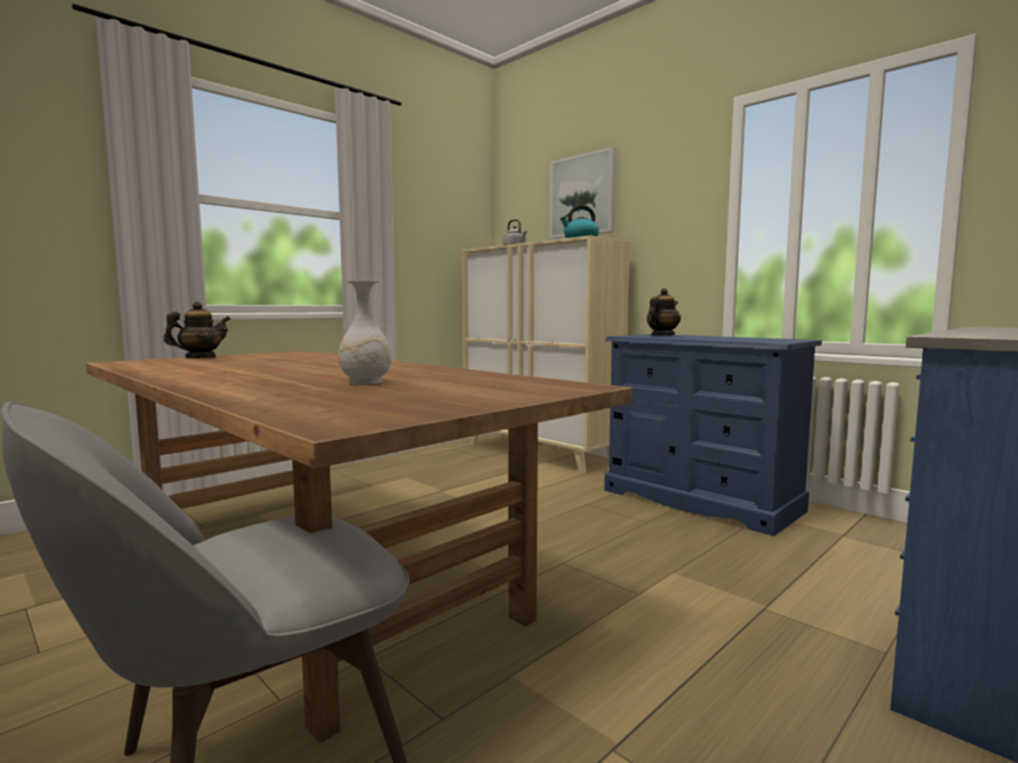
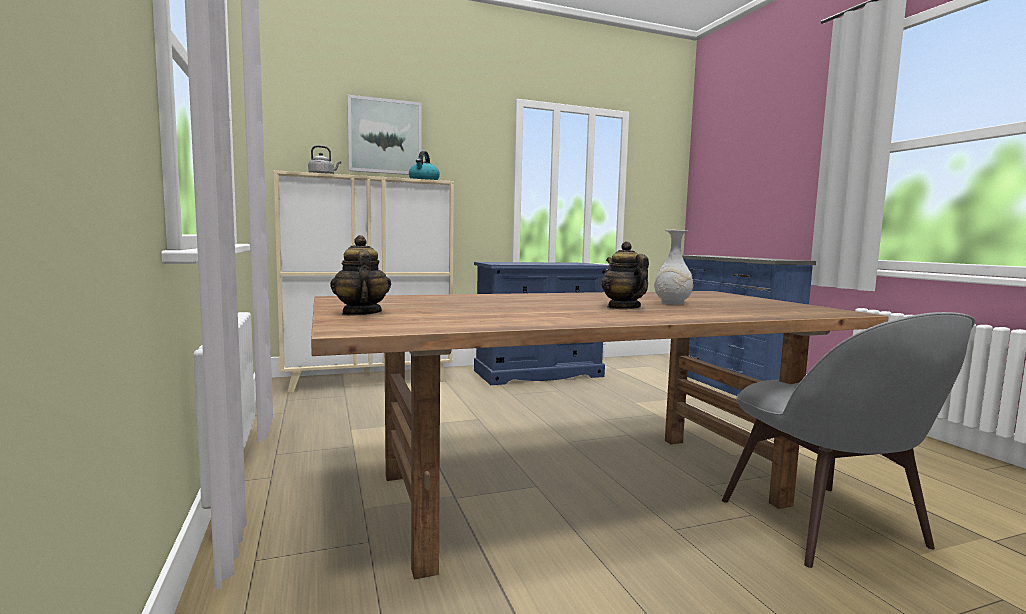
camera: 65 degrees left, 0 degrees up
(662, 336) = (510, 263): teapot -> teapot (623, 307)

